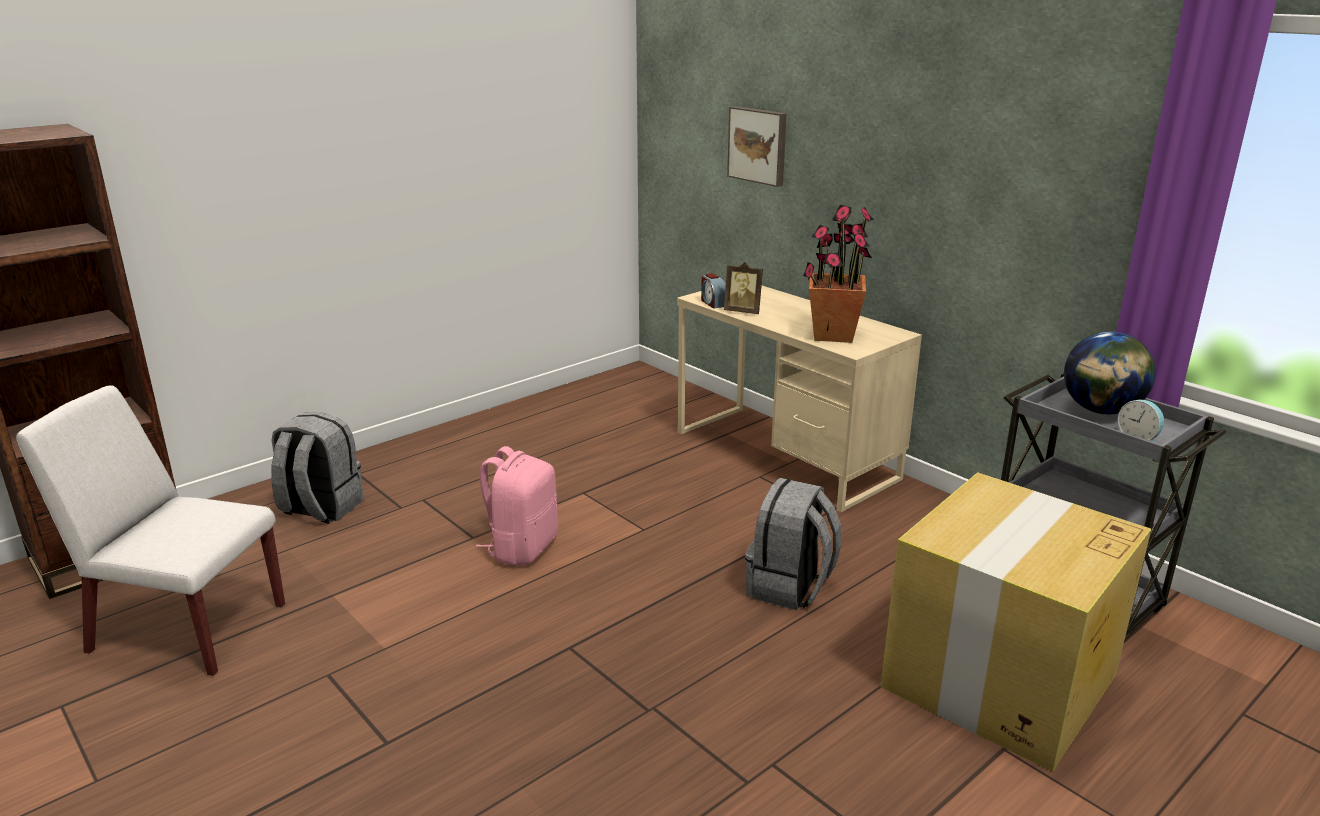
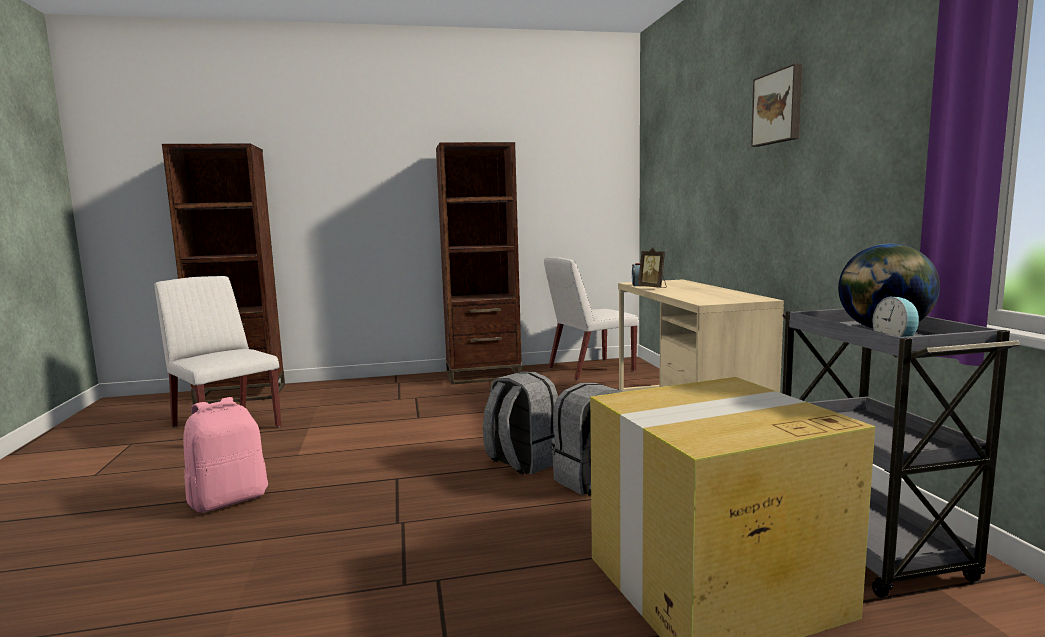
camera: 30 degrees right, 15 degrees down
(320, 508) = (358, 393): grey backpack -> grey backpack (522, 462)
(471, 435) = (483, 375): none -> brown bookcase
(522, 548) = (438, 427): pink backpack -> pink backpack (229, 499)
(604, 397) = (590, 369): none -> white chair
(758, 145) = (693, 175): picture -> picture (779, 107)
(833, 335) = (702, 297): potted plant -> none

